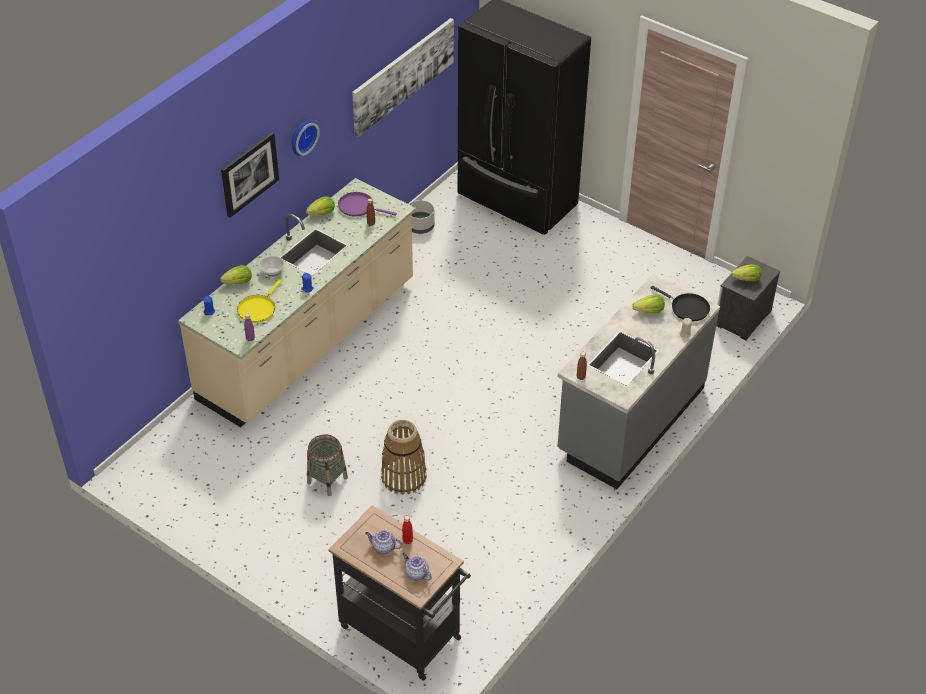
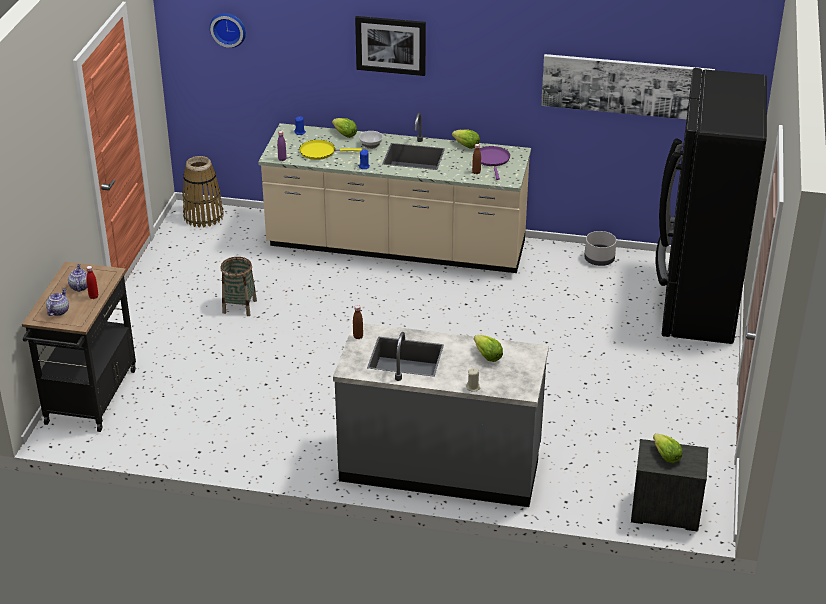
camera: 65 degrees right, 10 degrees down
(302, 136) = (466, 54): wall clock -> wall clock (228, 29)
(403, 477) = (269, 346): basket -> basket (203, 216)
(687, 308) = (514, 380): black frying pan -> none

